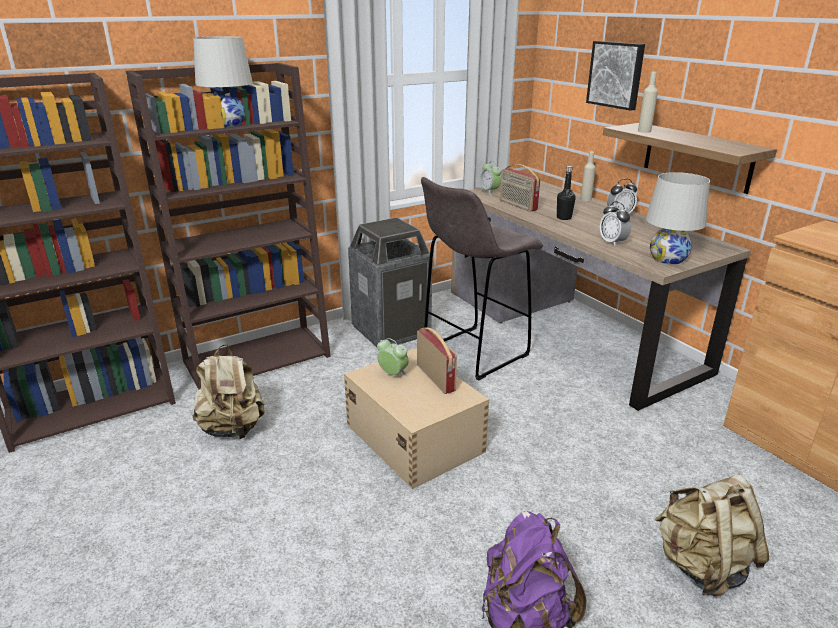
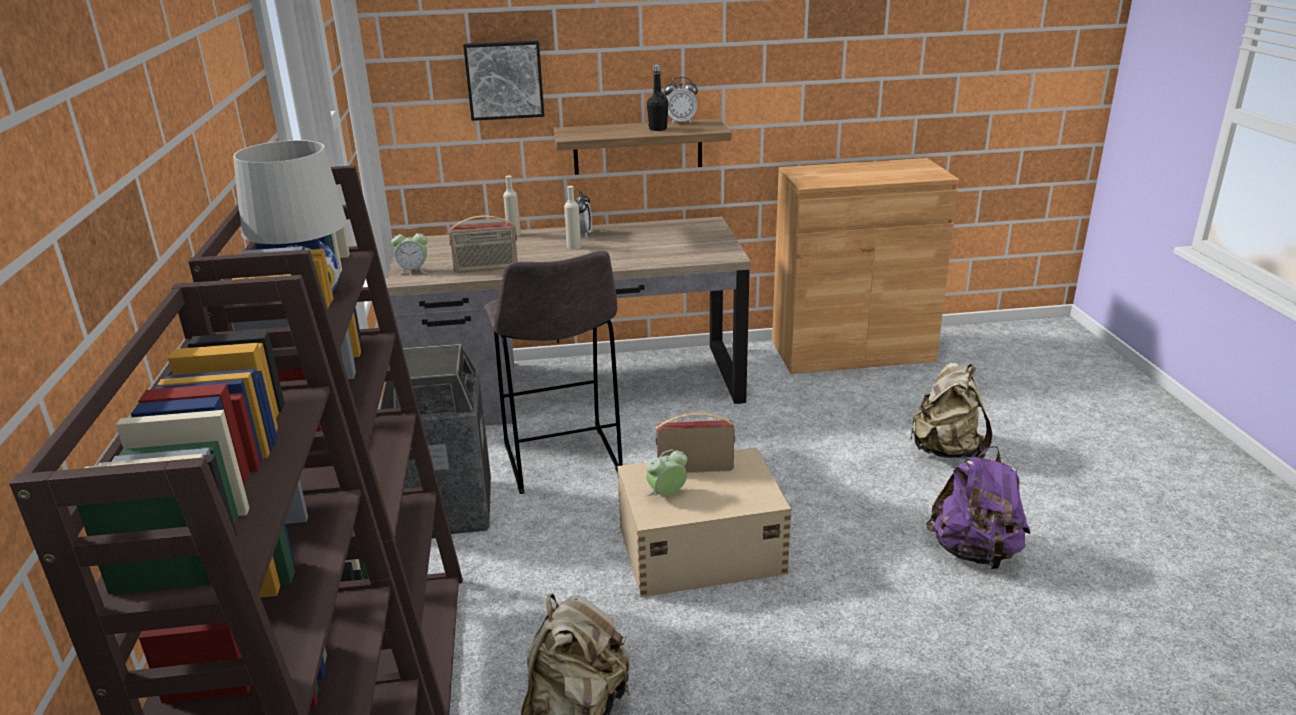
camera: 65 degrees left, 0 degrees up
(564, 218) = (557, 258): black bottle -> black bottle (658, 129)
(612, 242) = (652, 257): alarm clock -> alarm clock (681, 122)
(644, 131) = (599, 134): beige bottle -> beige bottle (574, 246)
(667, 259) = (713, 248): white table lamp -> none

